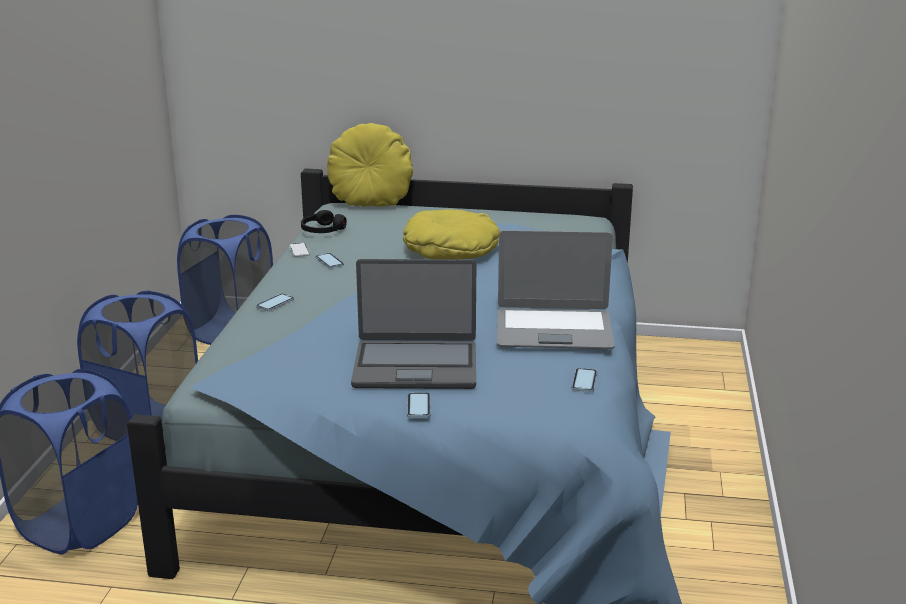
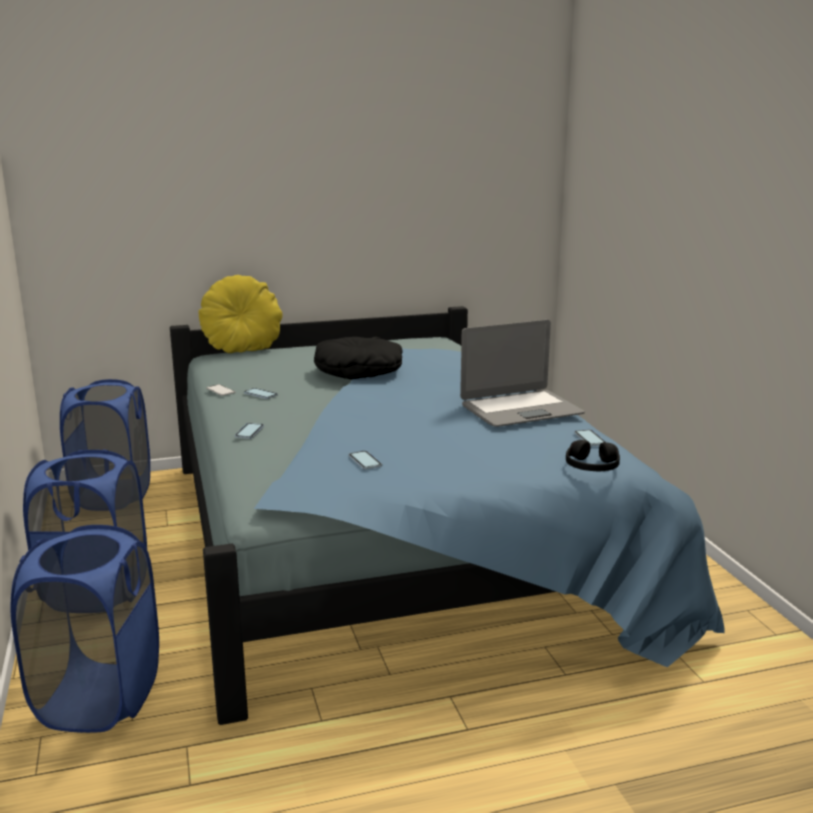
camera: 25 degrees left, 5 degrees down
(322, 230) = (224, 374): black headphones -> black headphones (592, 466)
(415, 366) = (443, 453): laptop -> none
(418, 406) = (486, 481): phone -> phone (365, 461)
(452, 249) = (358, 371): yellow pillow -> black pillow

